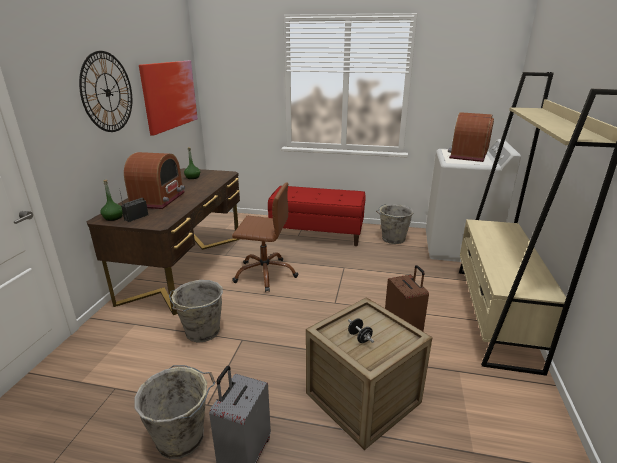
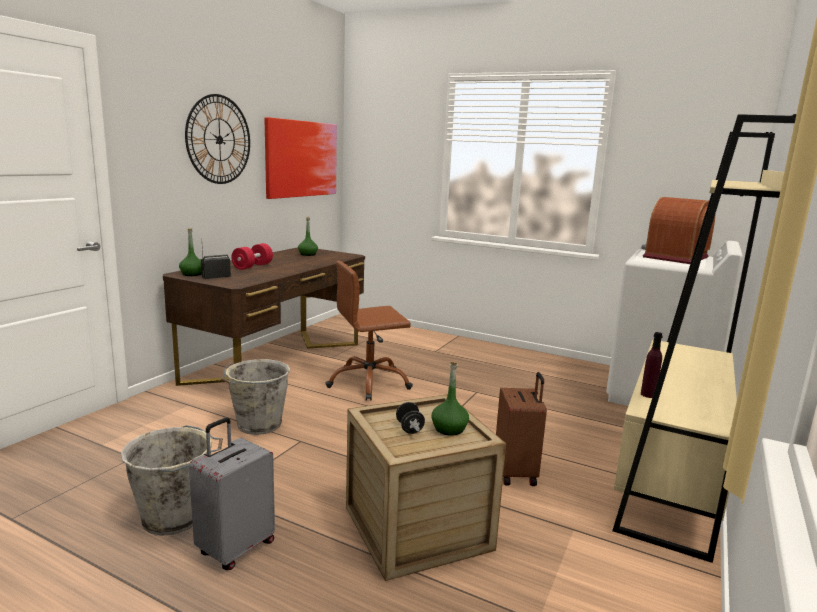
camera: 15 degrees right, 10 degrees down
(158, 199) = (252, 266): radio -> red dumbbell
(265, 274) = (369, 383): brown office chair -> brown office chair turned 135 degrees clockwise
(317, 234) = (462, 353): red bench -> none
(386, 331) = (449, 429): none -> green bottle
(392, 239) = (564, 372): grey bucket -> none
(496, 273) = (648, 395): none -> purple bottle

